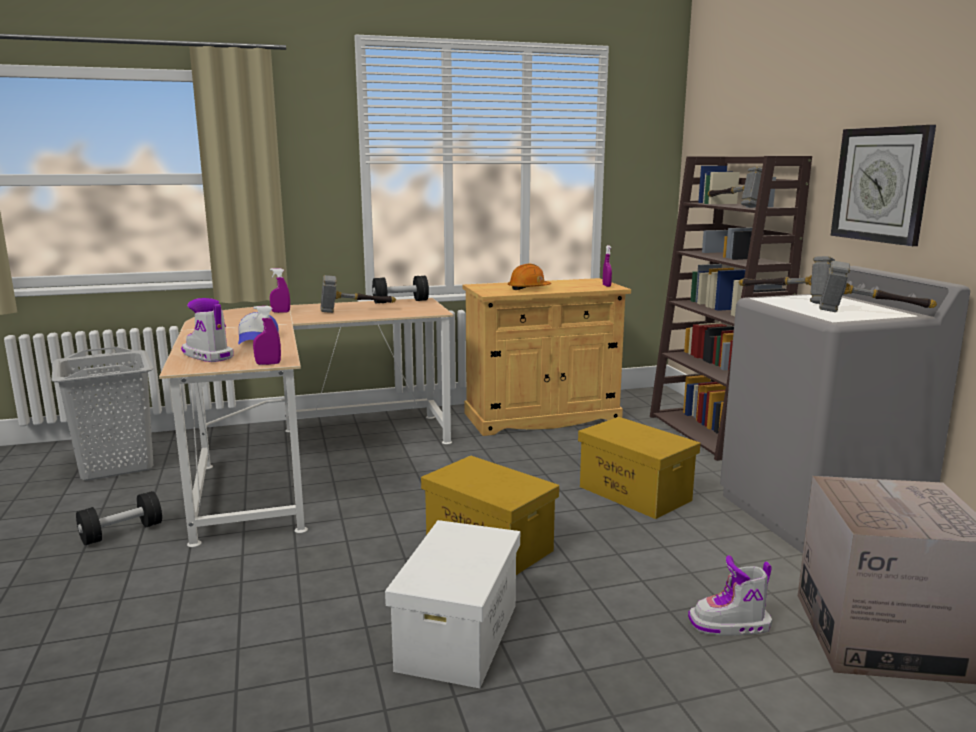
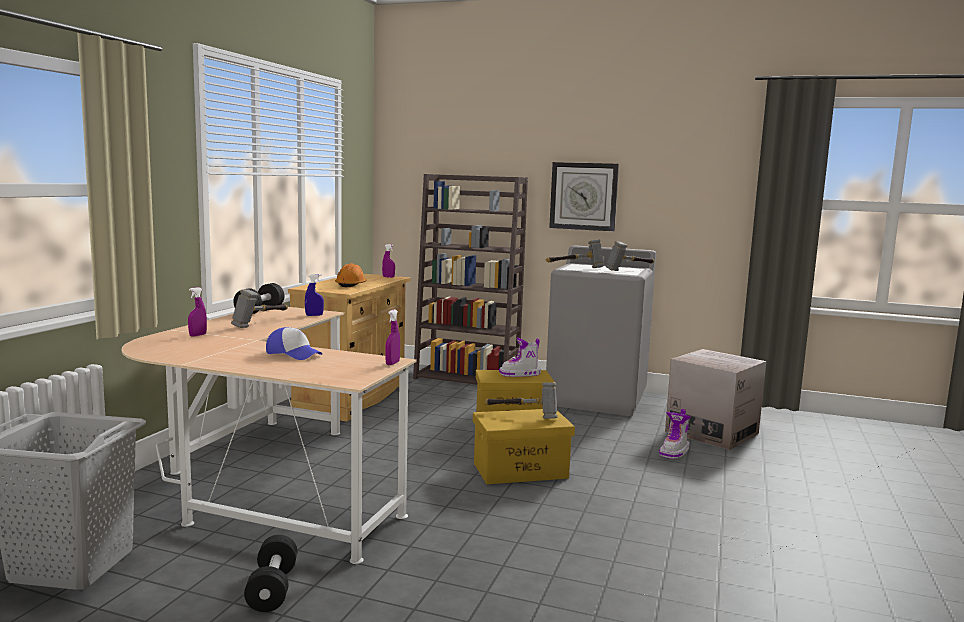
camera: 55 degrees left, 5 degrees down
(207, 356) = (322, 371): boot -> boot (520, 374)
(417, 312) = (314, 315): none -> blue spray bottle
(458, 637) = (617, 509): white storage box -> none
(733, 206) = (476, 210): hammer -> hammer (523, 415)

